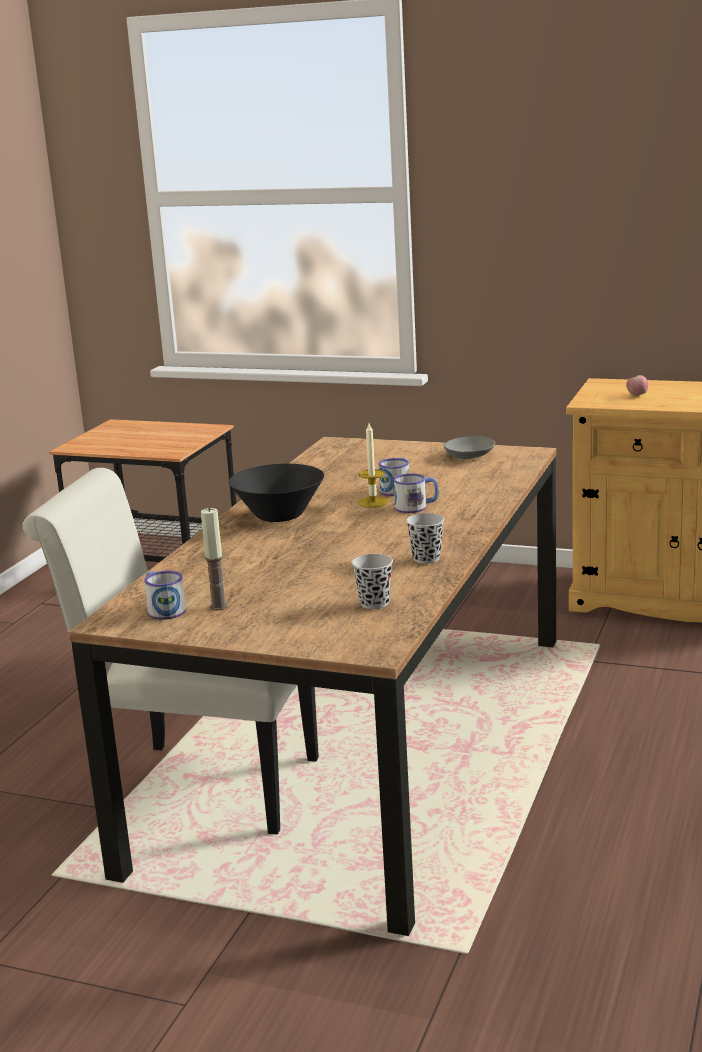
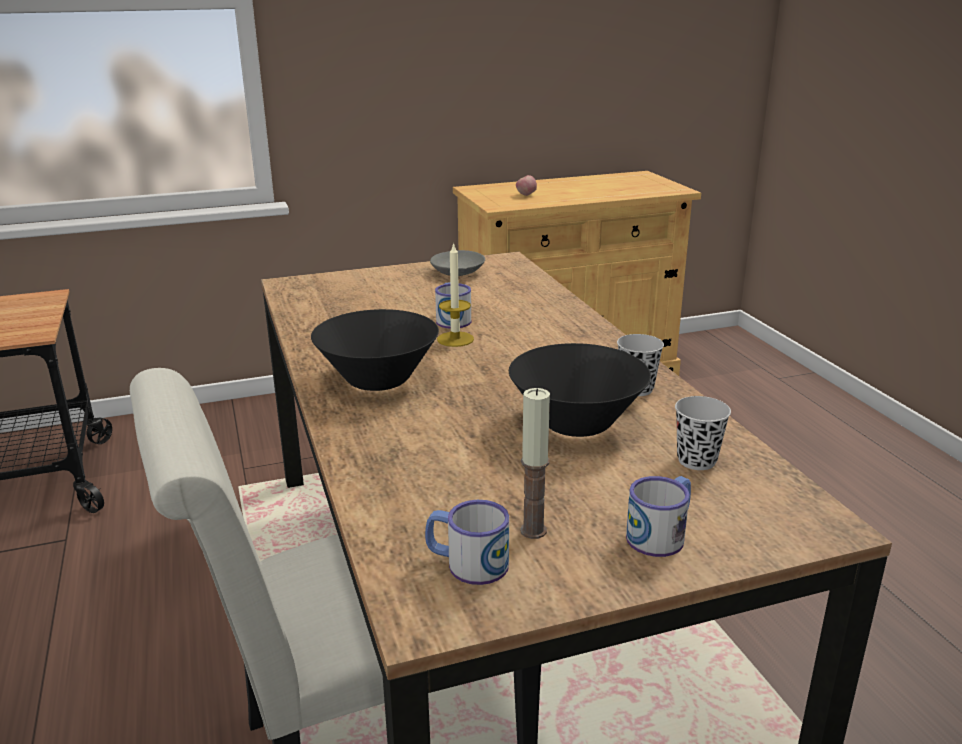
camera: 40 degrees left, 5 degrees up
(346, 567) = (576, 423): none -> black bowl
(416, 507) = (510, 334): mug -> mug (661, 534)

